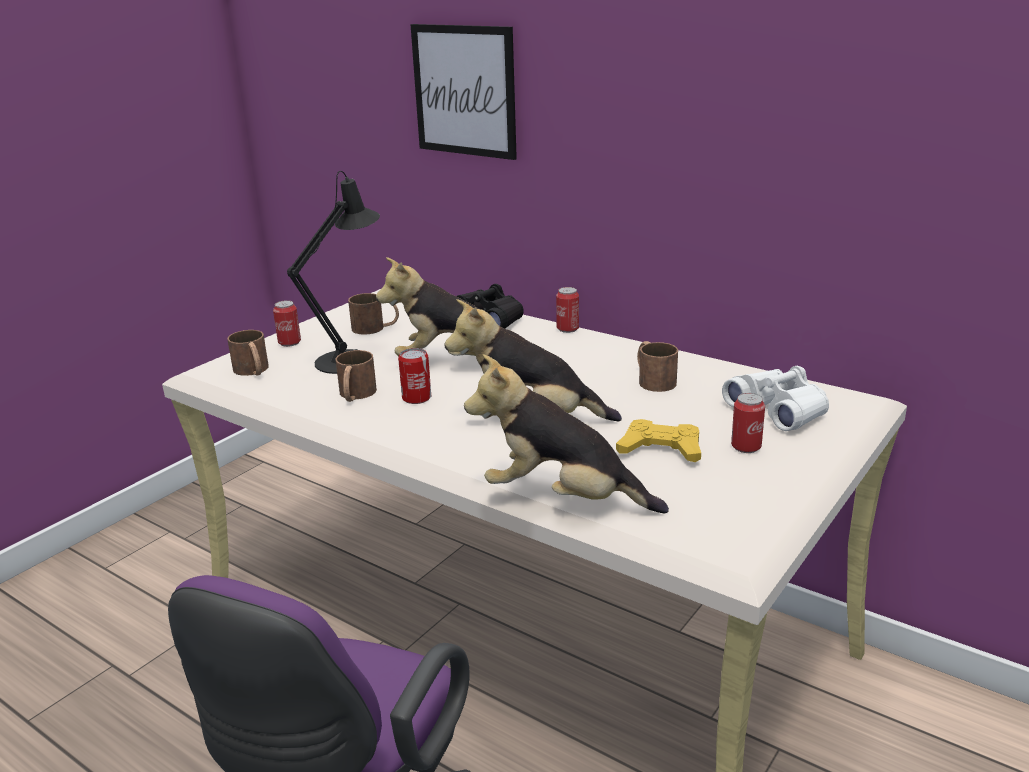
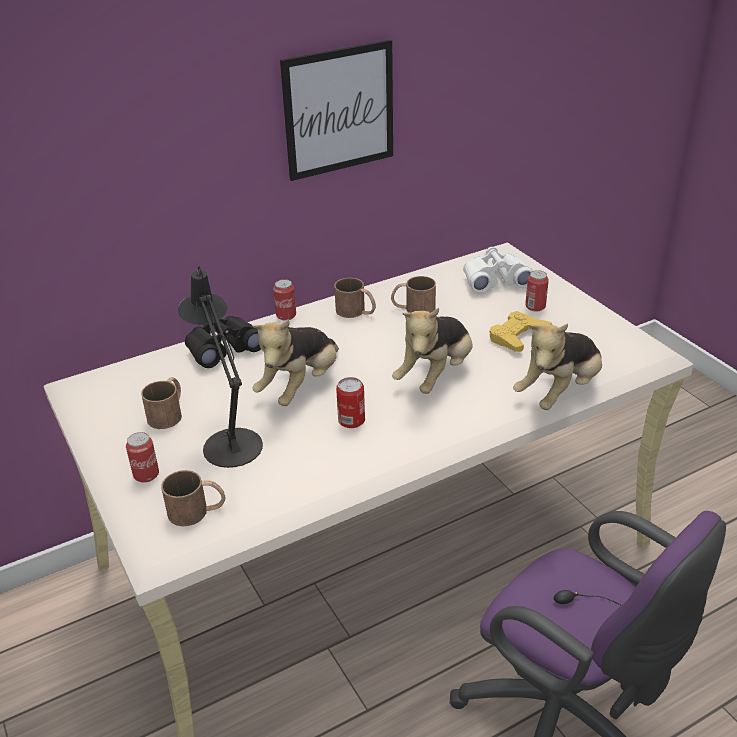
camera: 65 degrees left, 10 degrees up
(355, 395) = (316, 453): brown mug -> brown mug (356, 312)
(464, 91) = (109, 145): picture -> picture (339, 110)

